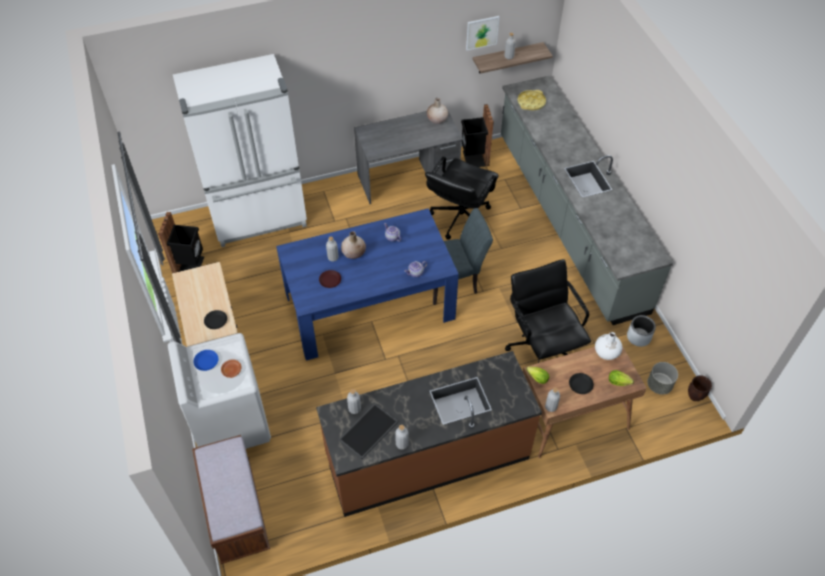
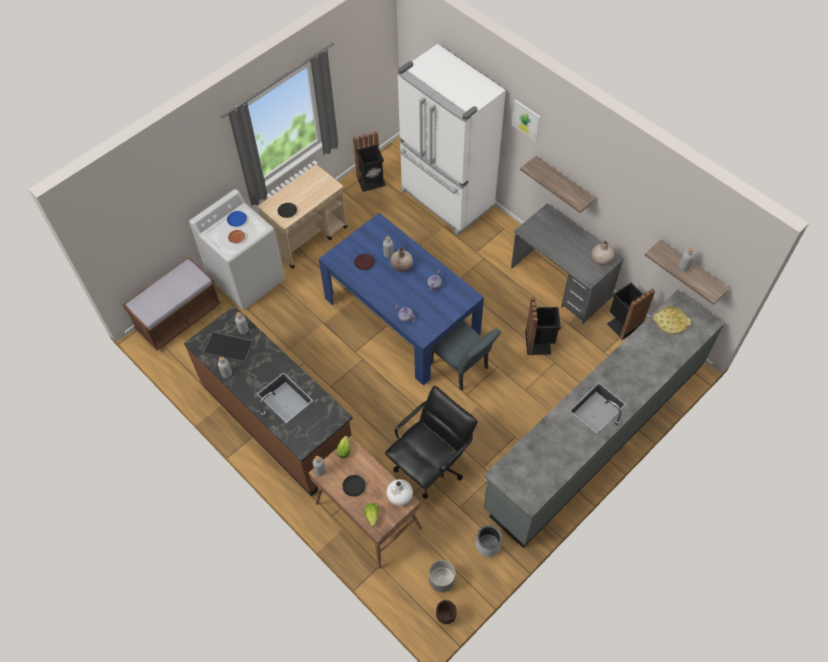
camera: 65 degrees right, 5 degrees up
(363, 93) = (564, 183): none -> shelf
(459, 218) = (539, 342): black office chair -> black trash can
(482, 32) = (674, 226): picture -> picture (526, 120)

